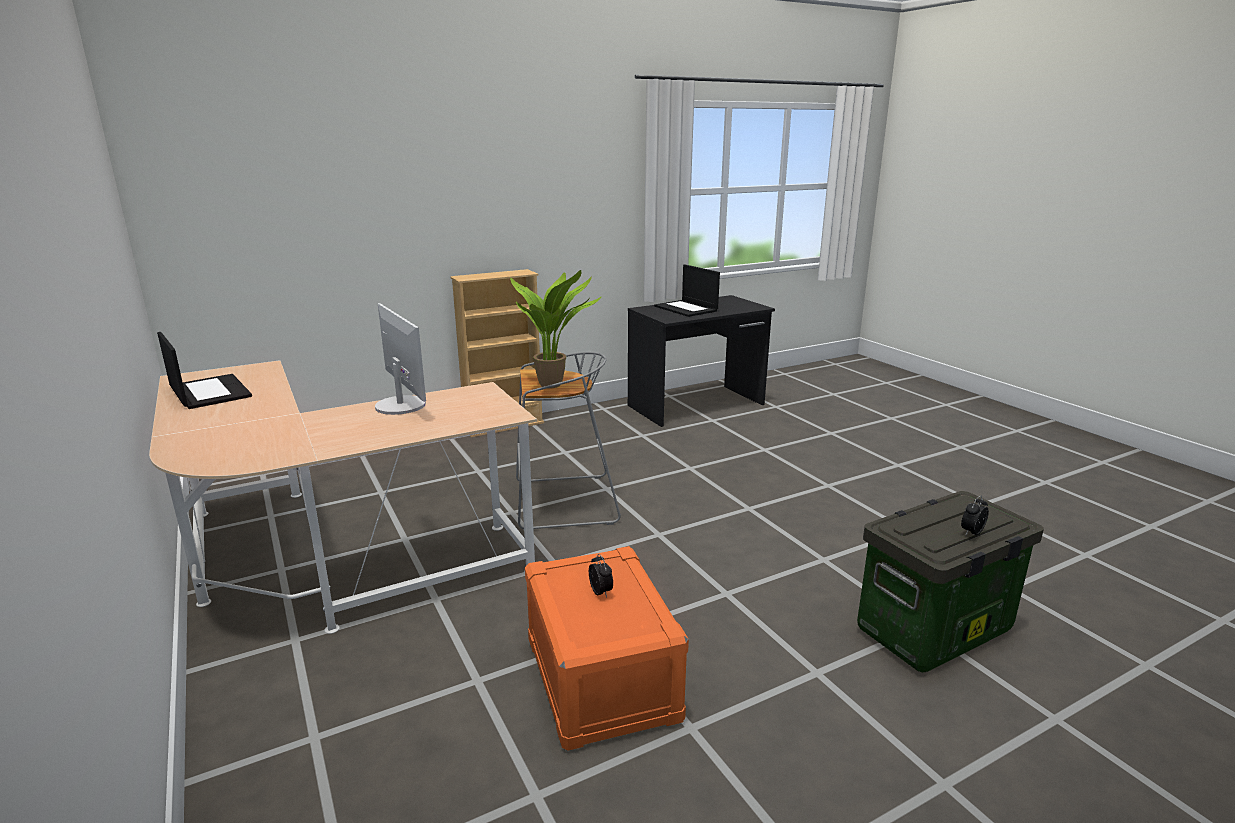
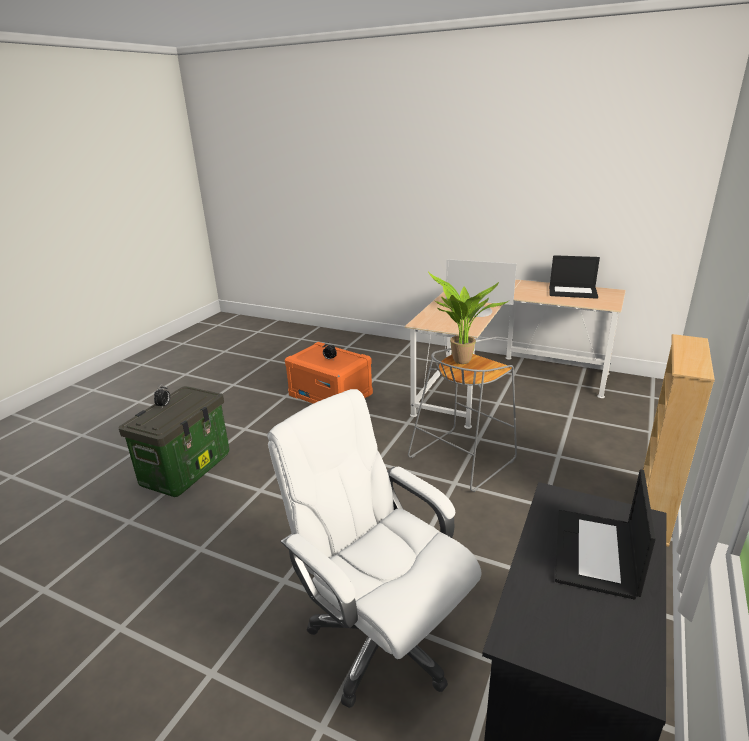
camera: 145 degrees right, 5 degrees up
(686, 309) = (597, 553): laptop -> laptop turned 90 degrees counterclockwise
(772, 444) = (381, 637): none -> white office chair

